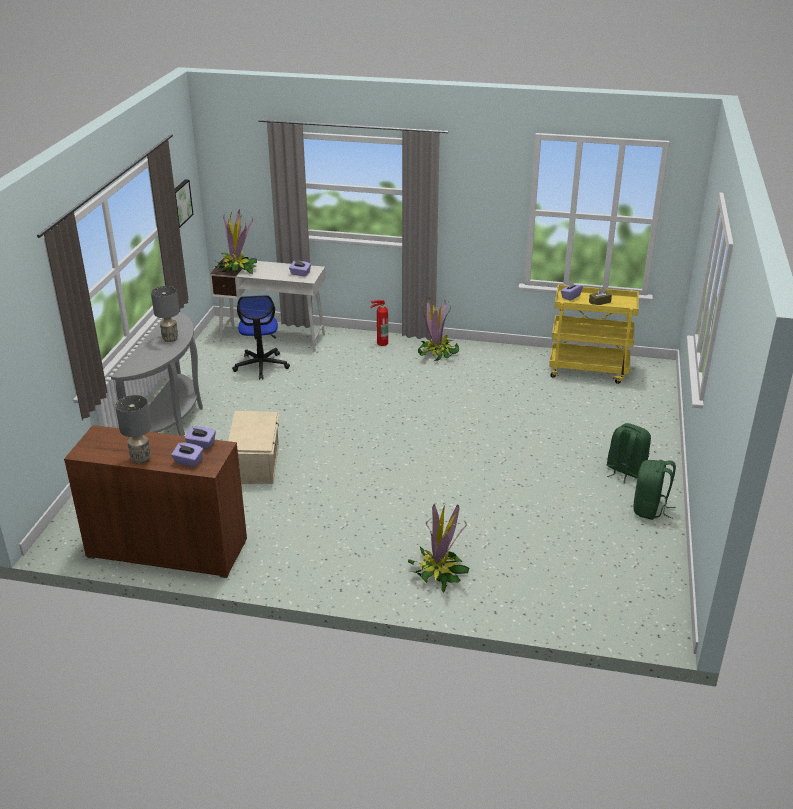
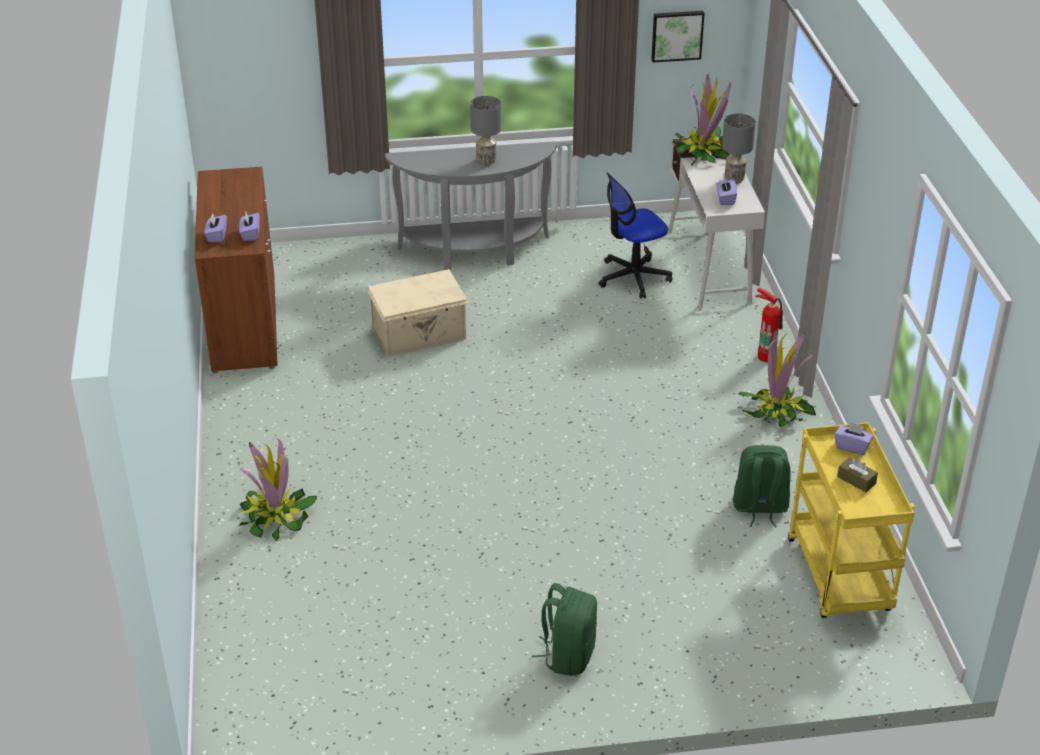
camera: 70 degrees right, 5 degrees up
(141, 458) = (212, 209): grey table lamp -> grey table lamp (734, 179)
(650, 509) = (483, 694): green backpack -> green backpack (759, 508)

